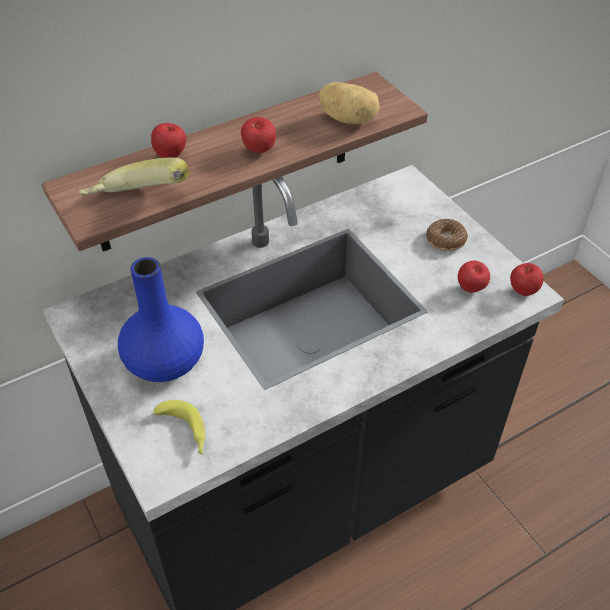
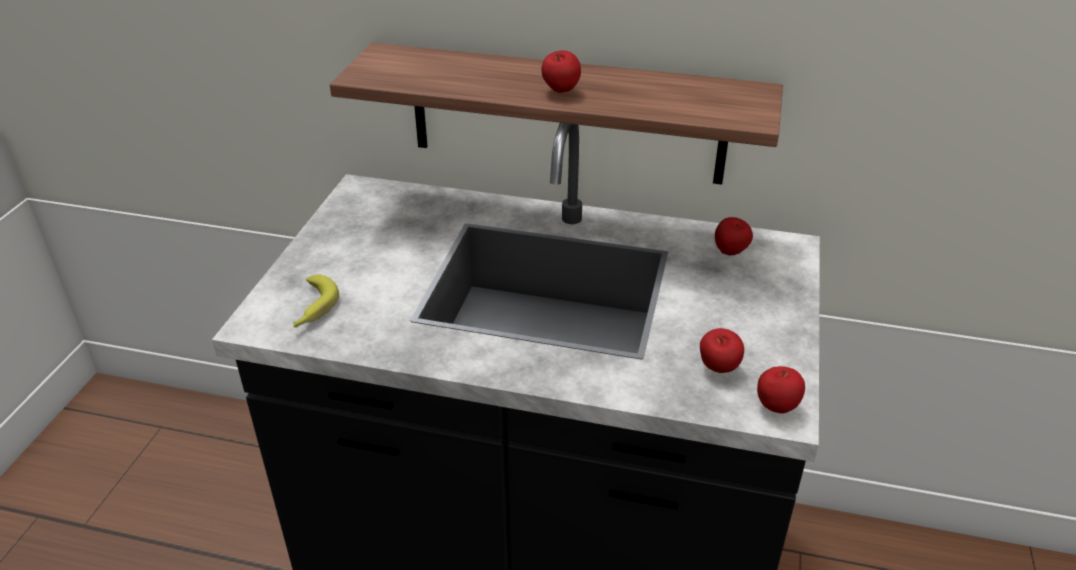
camera: 45 degrees right, 10 degrees down
(138, 204) = (408, 82): banana -> none
(164, 361) = (370, 254): blue vase -> none
(171, 156) = (486, 65): apple -> apple (730, 253)
(349, 119) = (684, 104): potato -> none
(446, 240) = (756, 314): donut -> none

